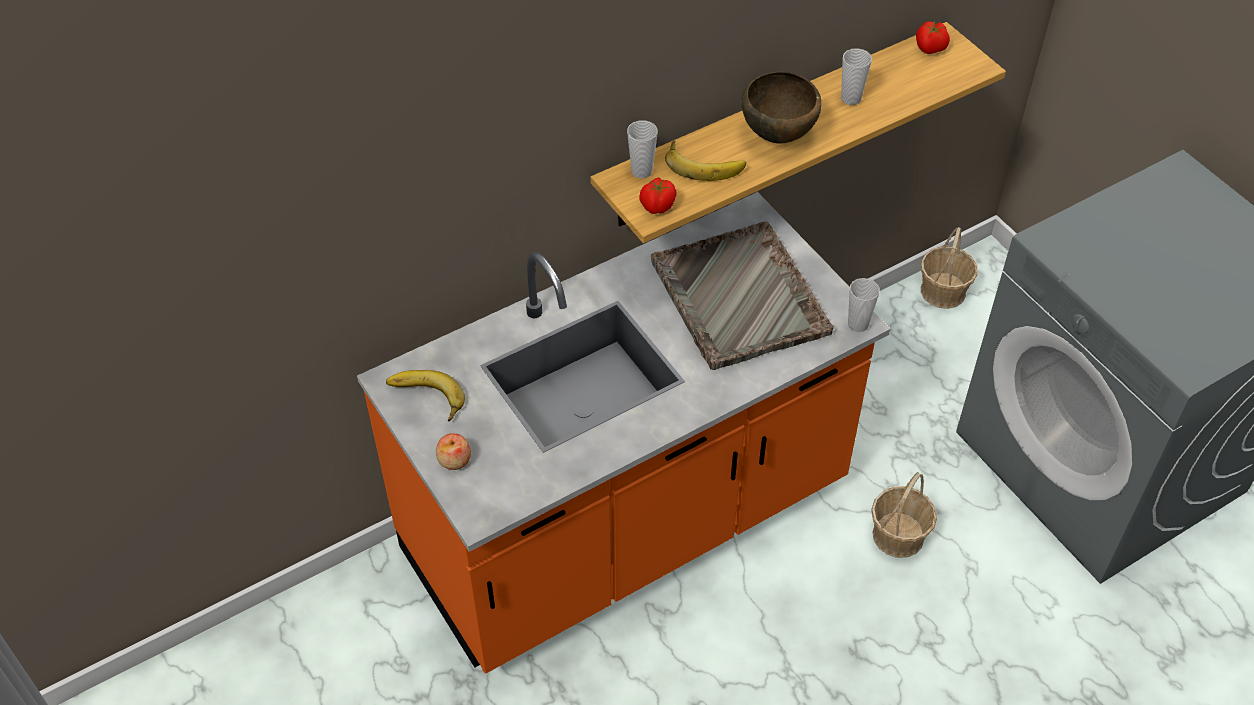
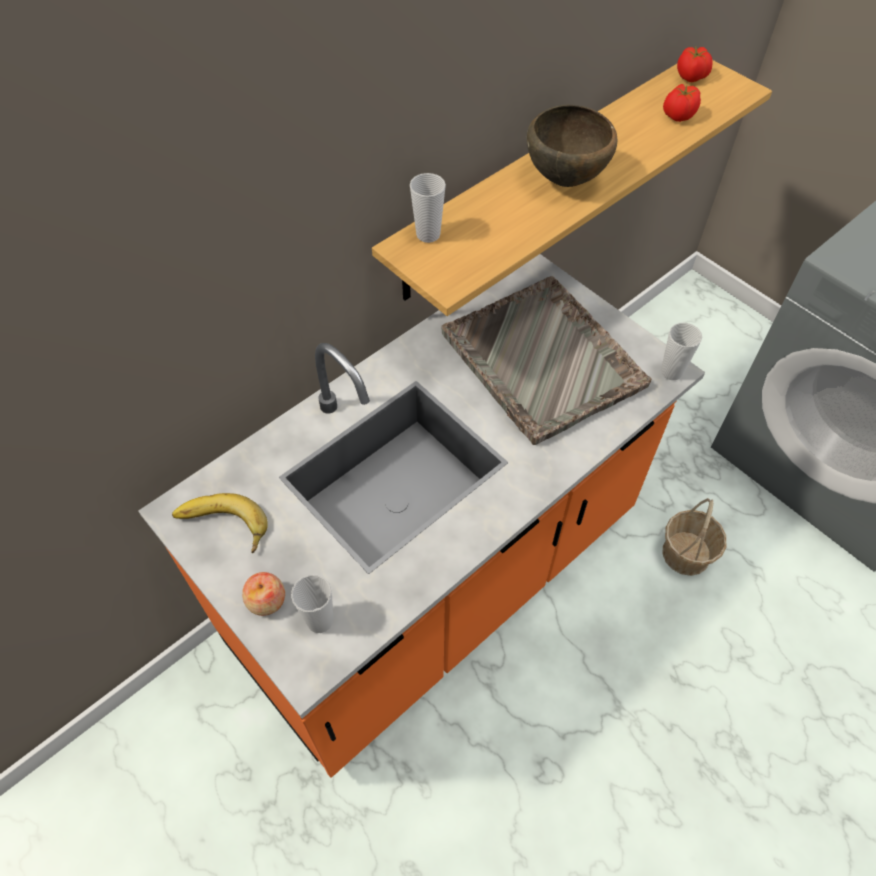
camera: 10 degrees left, 5 degrees up
(657, 206) = (454, 271): tomato -> tomato (678, 116)
(704, 163) = (495, 218): banana -> none
(851, 98) = (629, 133): cup -> cup (320, 620)
(943, 291) = (666, 322): basket -> none

